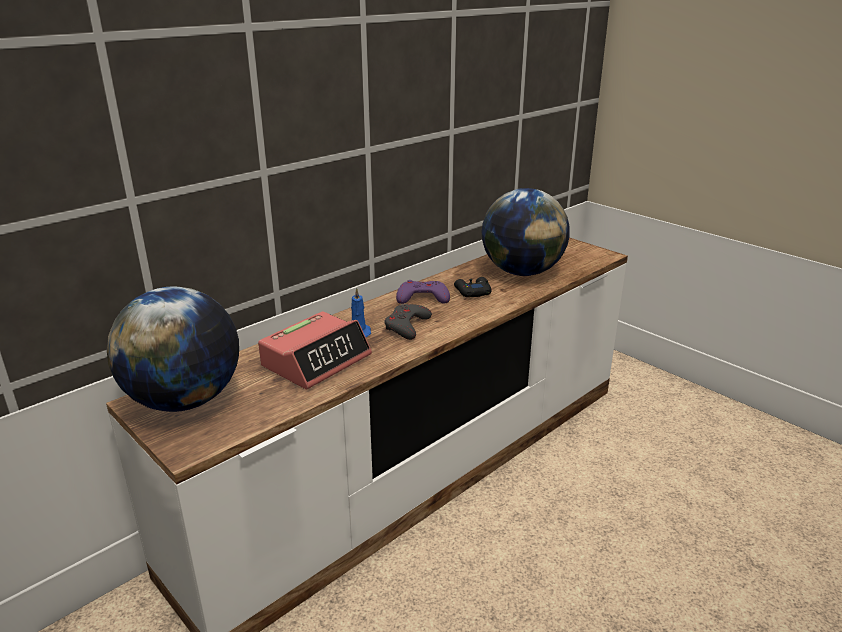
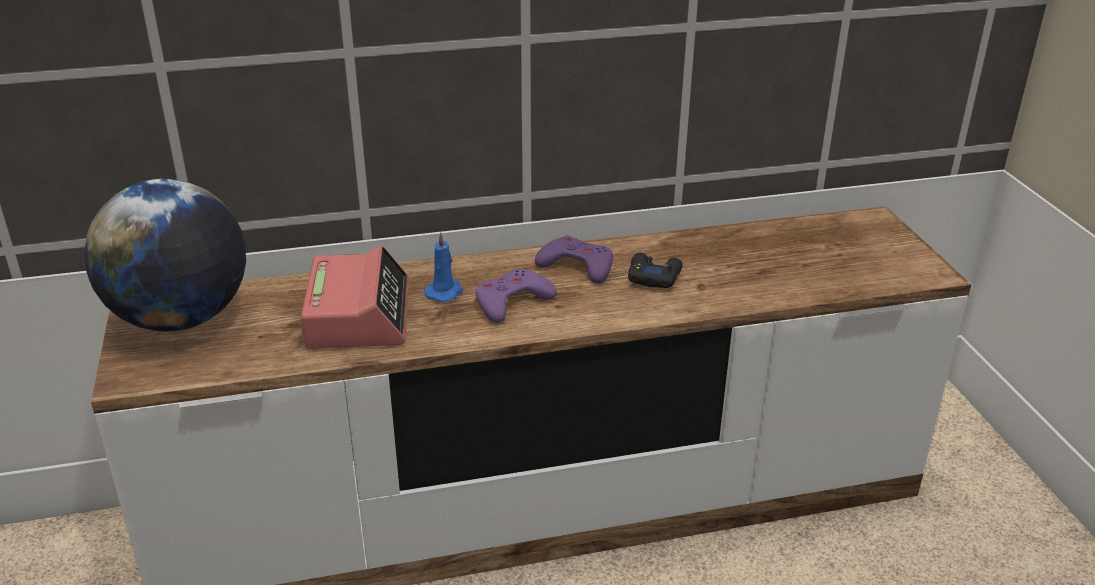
camera: 30 degrees right, 5 degrees up
(316, 360) = (359, 315): alarm clock -> alarm clock turned 75 degrees counterclockwise
(407, 326) = (512, 302): grey game controller -> purple game controller
(522, 272) = (762, 266): globe -> none

